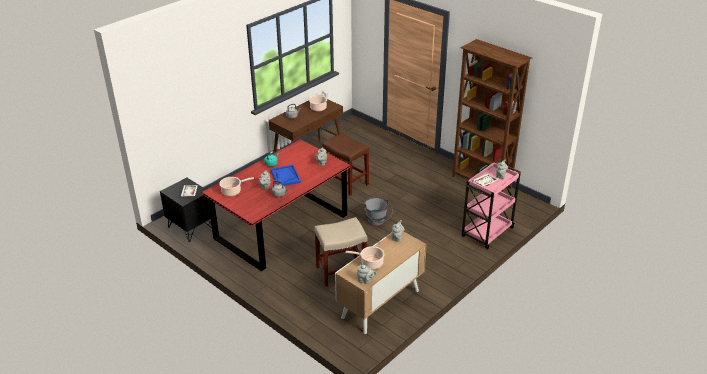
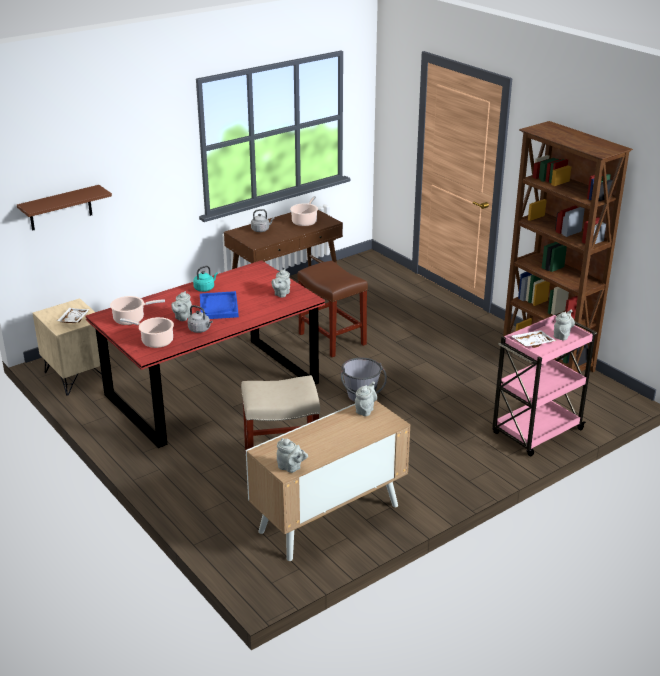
camera: 10 degrees right, 5 degrees down
(169, 120) = (60, 208): none -> brown shelf
(190, 228) = (76, 376): black nightstand -> beige nightstand
(370, 263) = (308, 443): cooking pot -> cooking pot (155, 341)

